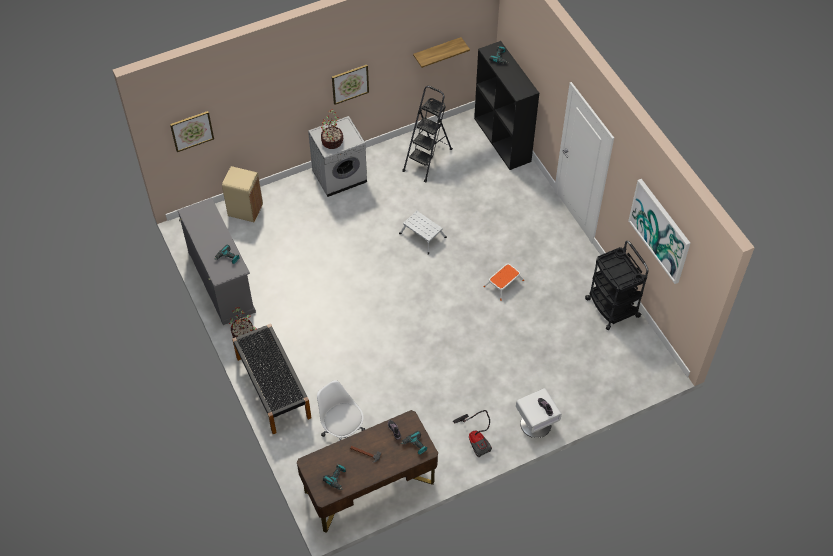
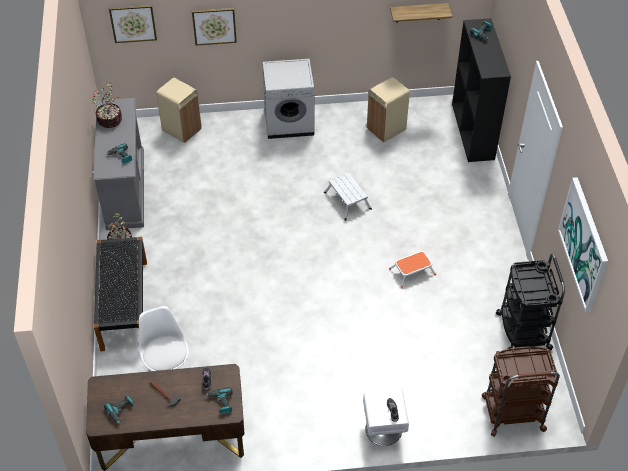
camera: 20 degrees right, 5 degrees down
(332, 141) = (281, 77): potted plant -> potted plant (110, 120)
(350, 84) = (314, 21): picture -> picture (214, 26)
(428, 159) = (386, 129): step ladder -> beige trash can
(476, 439) = (310, 424): vacuum cleaner -> none
(630, 378) = (513, 413): none -> brown cart

